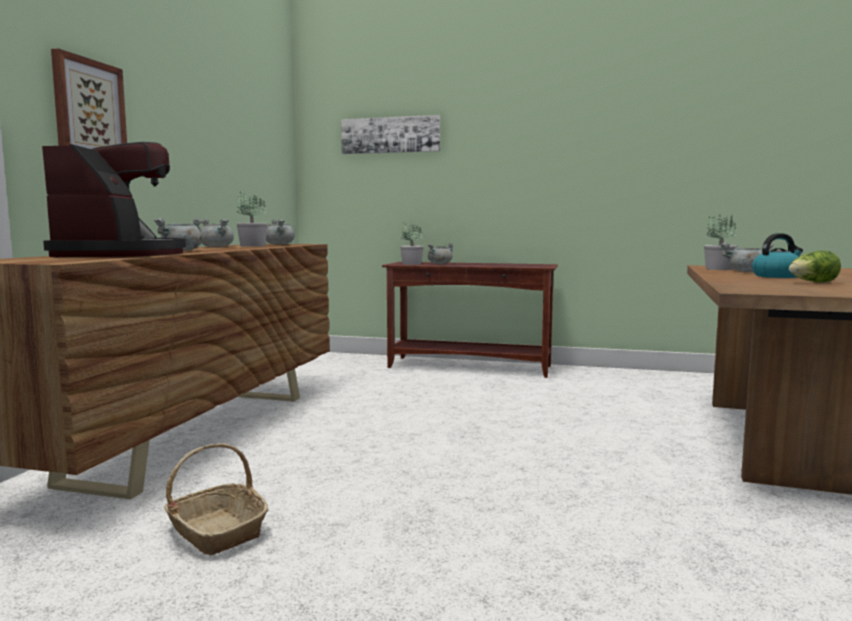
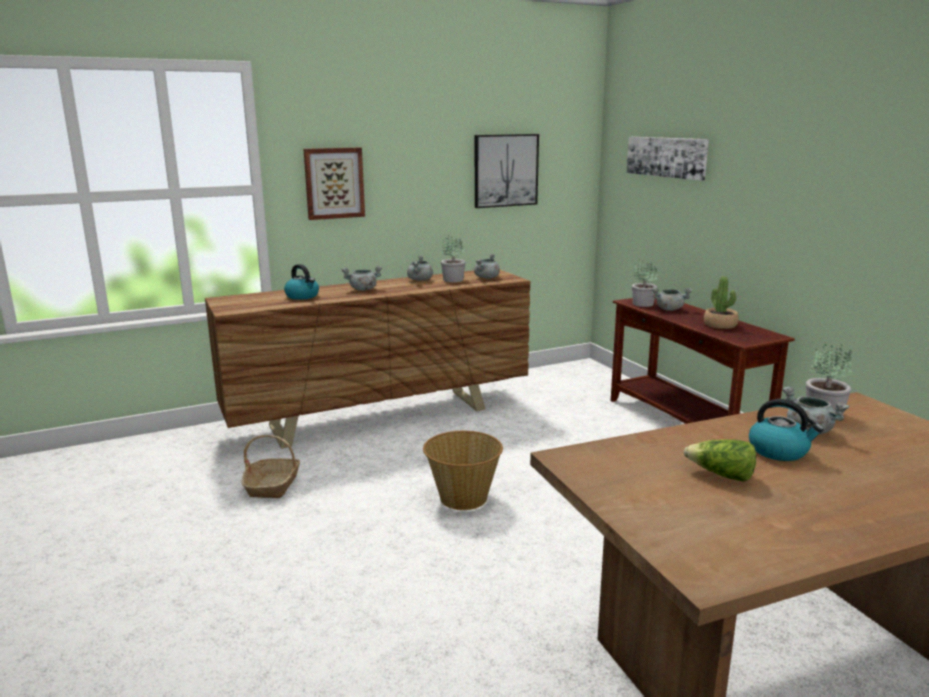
camera: 50 degrees right, 10 degrees up
(122, 254) = (303, 296): coffee machine -> kettle
(240, 139) = (505, 170): none -> picture
(445, 453) = (463, 497): none -> basket
(500, 264) = (720, 325): none -> potted plant

